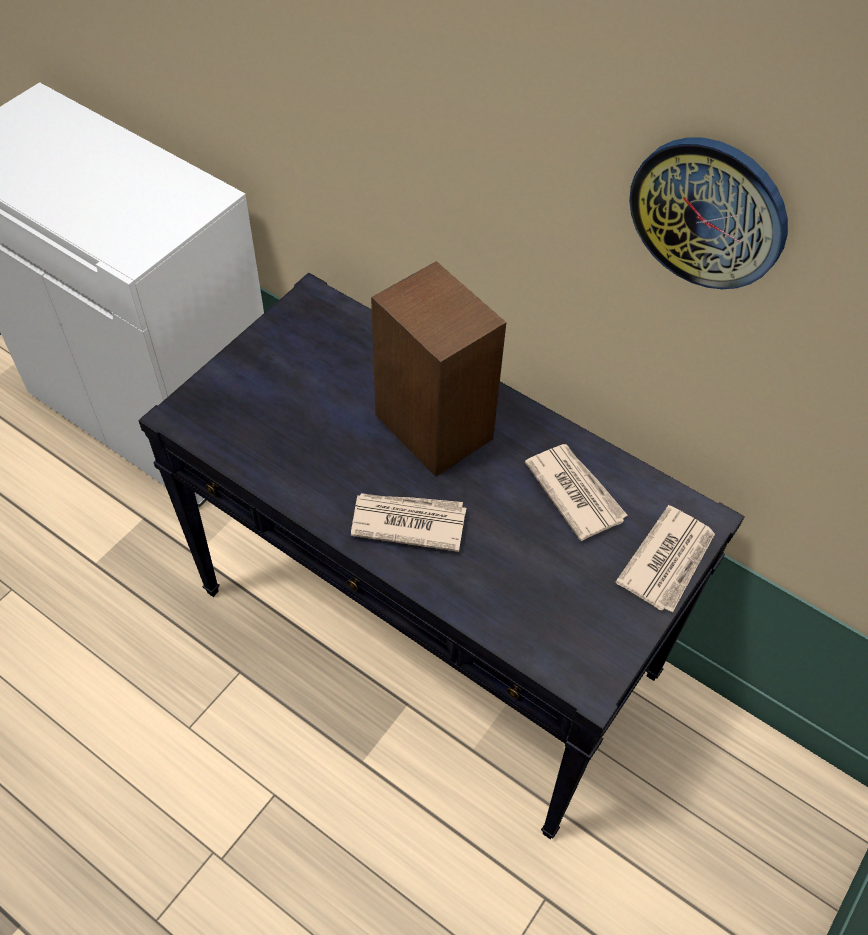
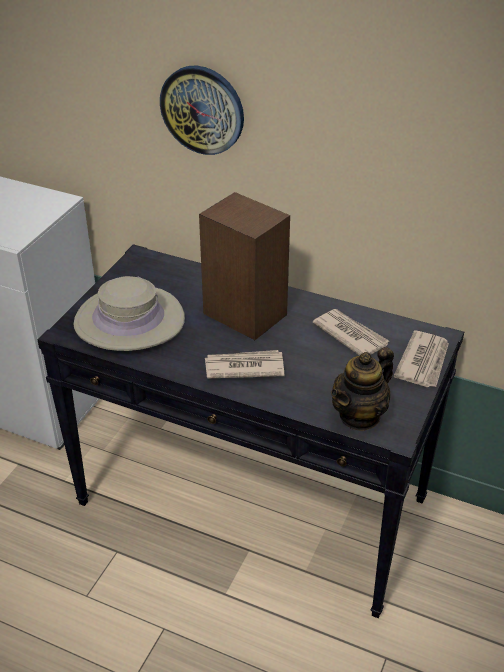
camera: 10 degrees left, 15 degrees down
(270, 410) = (129, 321): none -> beige hat
(549, 640) = (359, 416): none -> teapot
(708, 213) = (406, 116): wall clock -> wall clock (202, 109)

